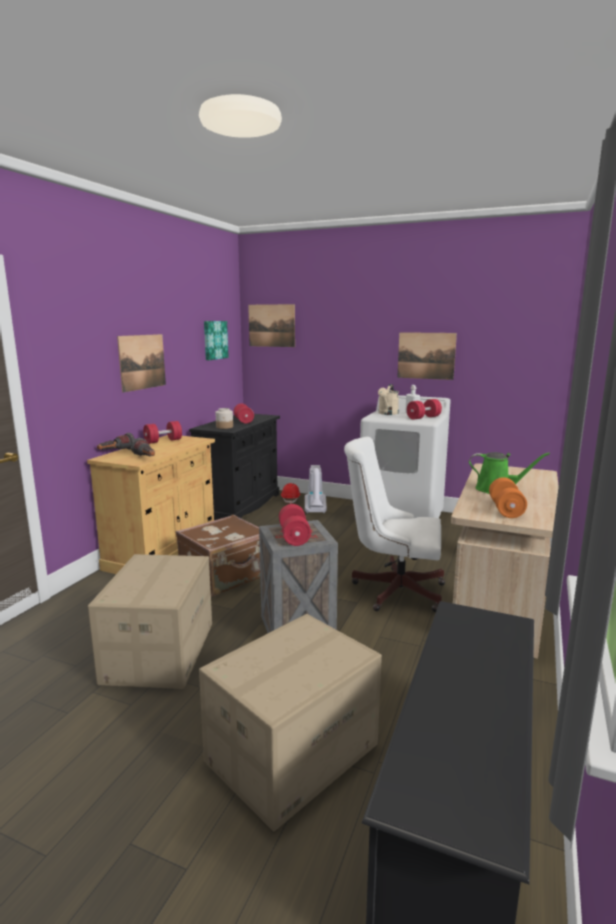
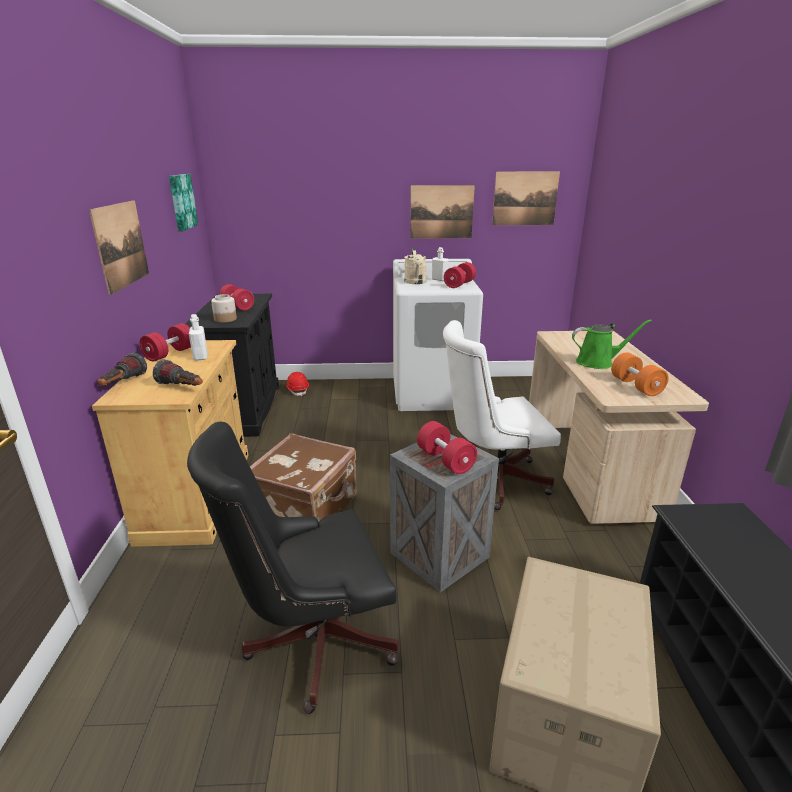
camera: 25 degrees left, 10 degrees up
(158, 652) = (311, 642): cardboard box -> black office chair
(179, 445) = (200, 357): none -> white bottle
(271, 325) = (245, 178): picture -> picture (525, 198)
(316, 513) = (340, 403): vacuum cleaner -> none

